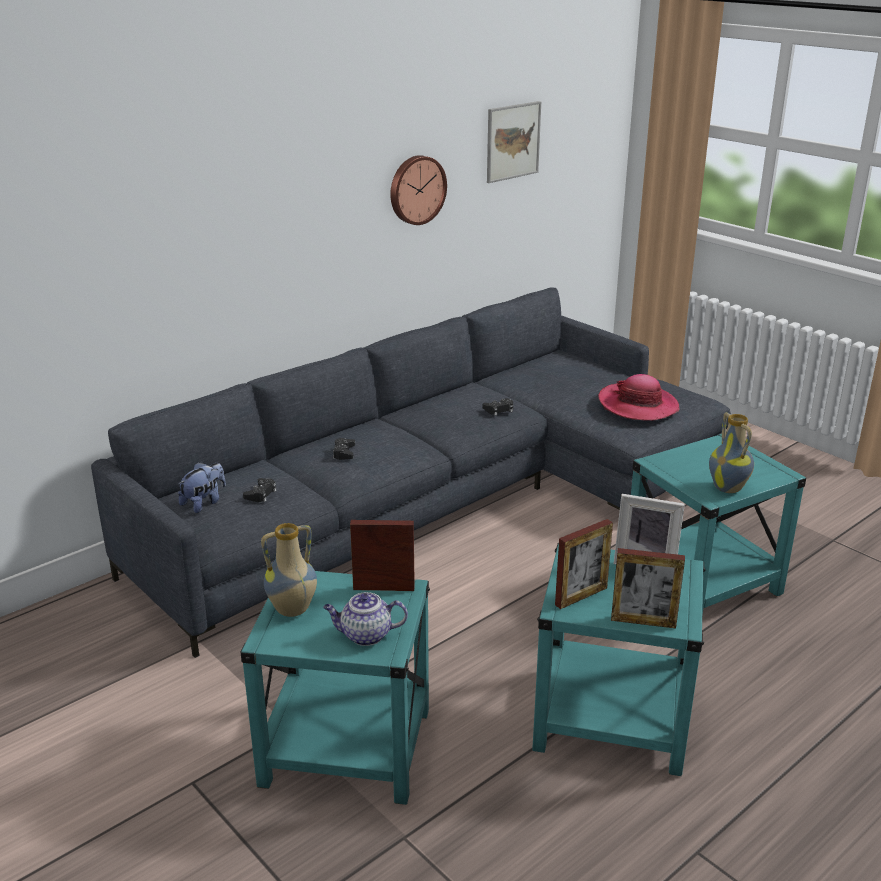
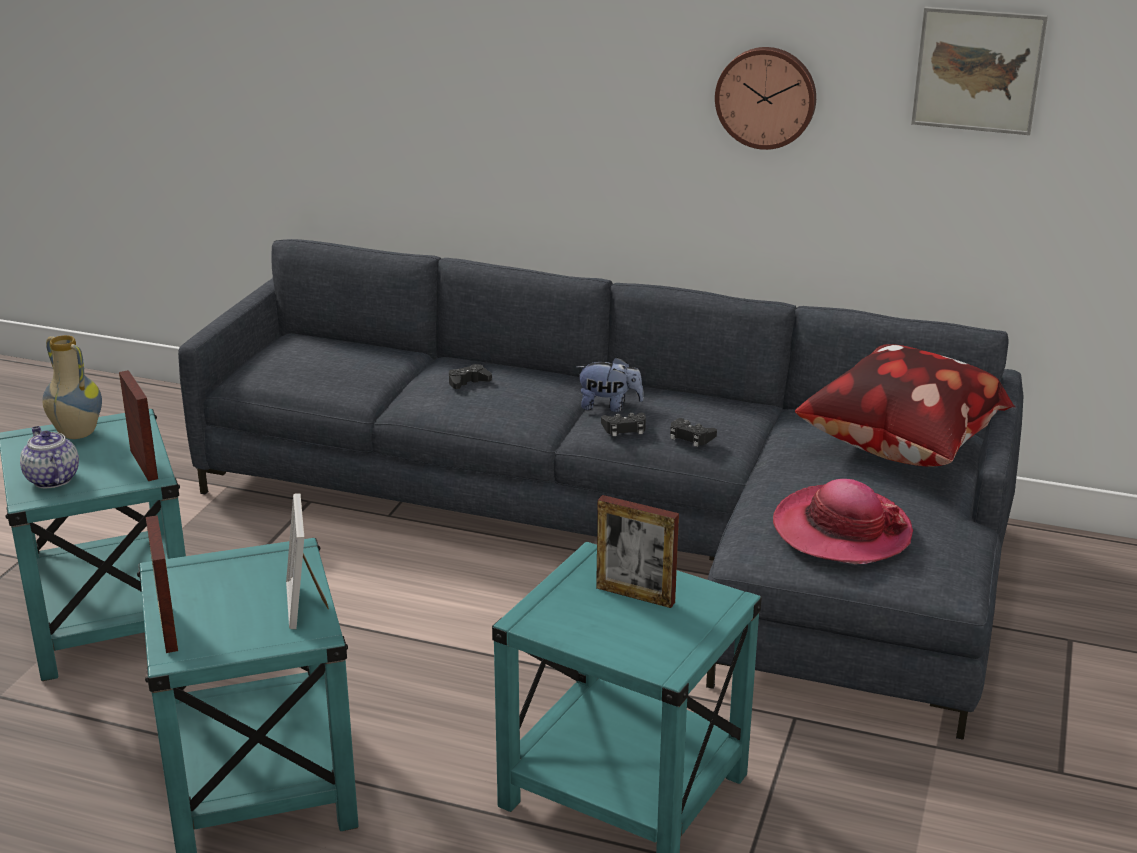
camera: 60 degrees right, 0 degrees up
(204, 503) = (295, 352): plush toy -> plush toy (609, 406)
(261, 494) = (336, 370): black game controller -> black game controller (625, 428)
(566, 368) = (901, 452): none -> pillow
(581, 596) = (198, 577): picture frame -> picture frame (635, 595)
(728, 488) = (570, 629): vase -> none

